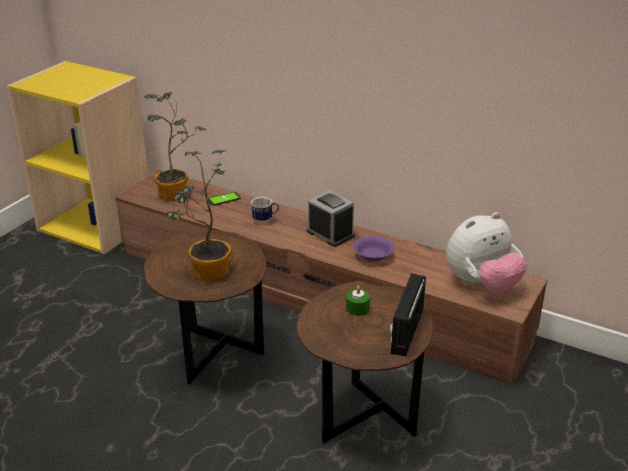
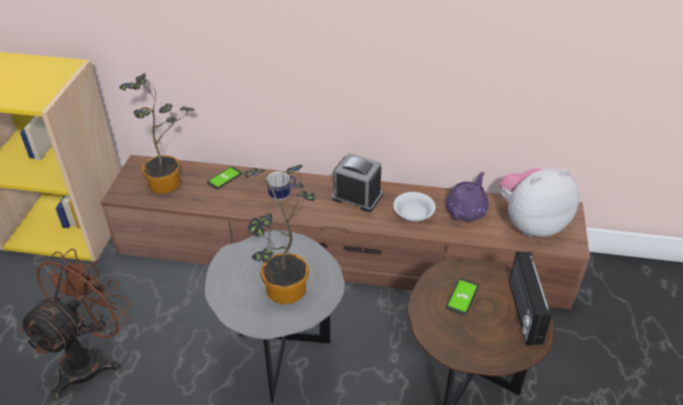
camera: 20 degrees left, 10 degrees up
(62, 319) = (90, 359): none -> brown fan
(213, 359) = (281, 362): brown side table -> grey side table
(357, 308) = (462, 297): green candle -> phone
(373, 256) = (413, 214): purple bowl -> white bowl
(425, 263) = (466, 210): none -> purple teapot
(482, 285) = (531, 223): plush toy -> plush toy turned 150 degrees counterclockwise

